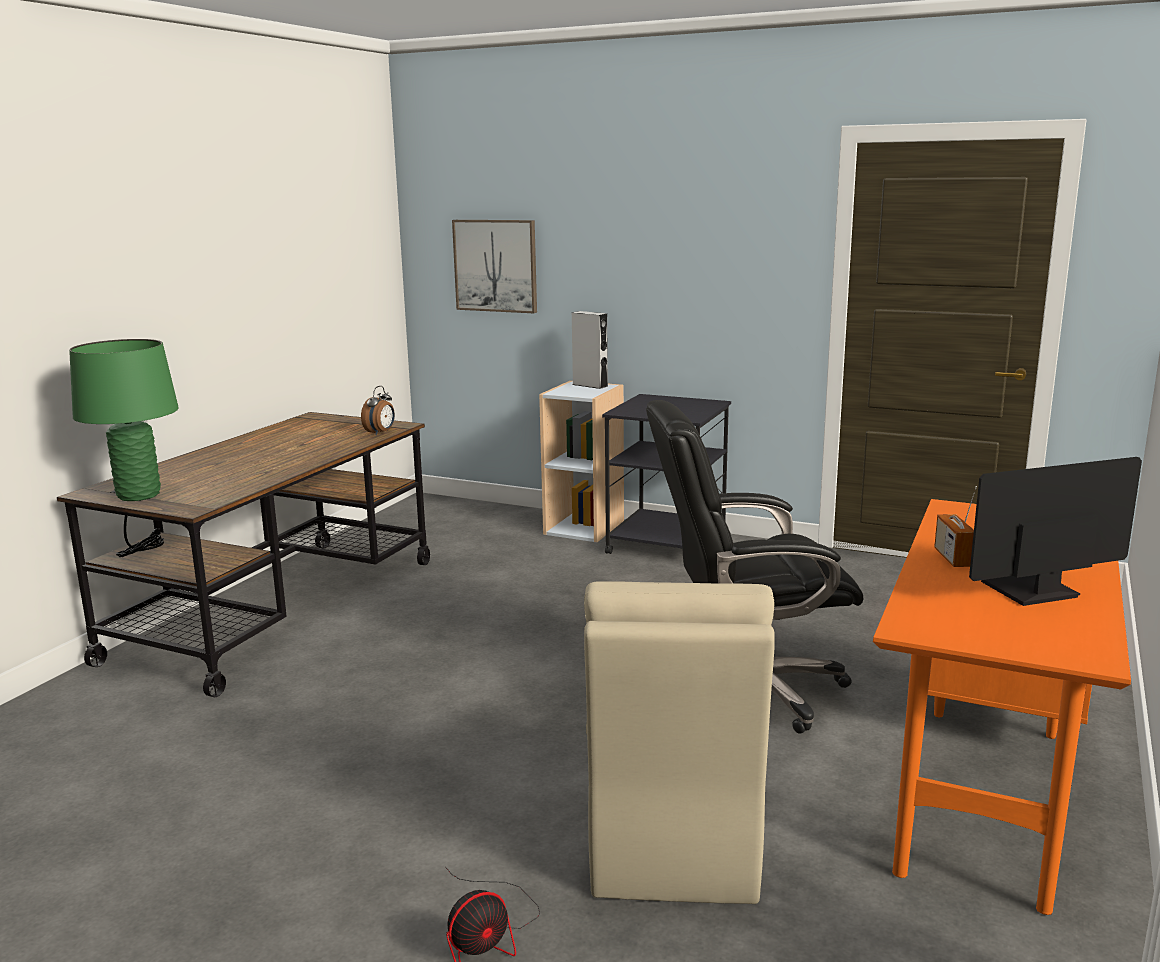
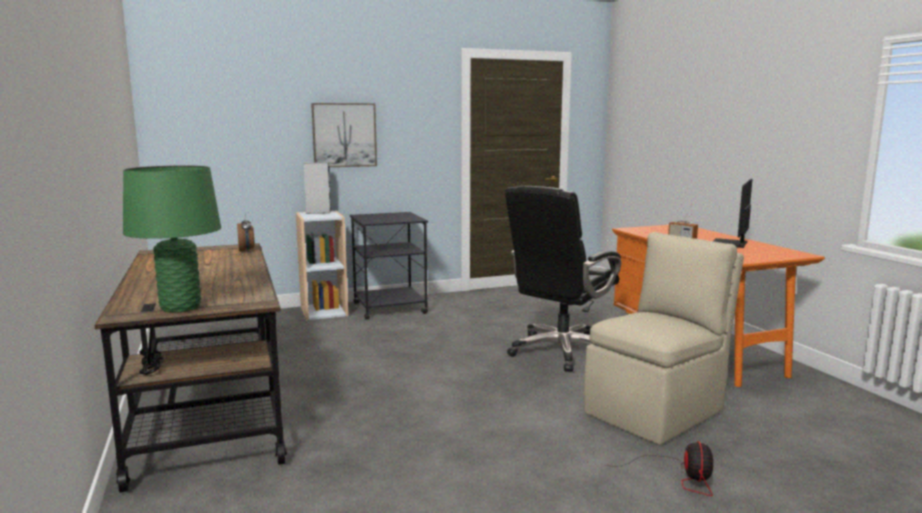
camera: 45 degrees left, 5 degrees down
(496, 265) = (229, 134): picture -> picture (344, 135)
(672, 840) = (657, 411): beige chair -> beige chair turned 90 degrees counterclockwise

